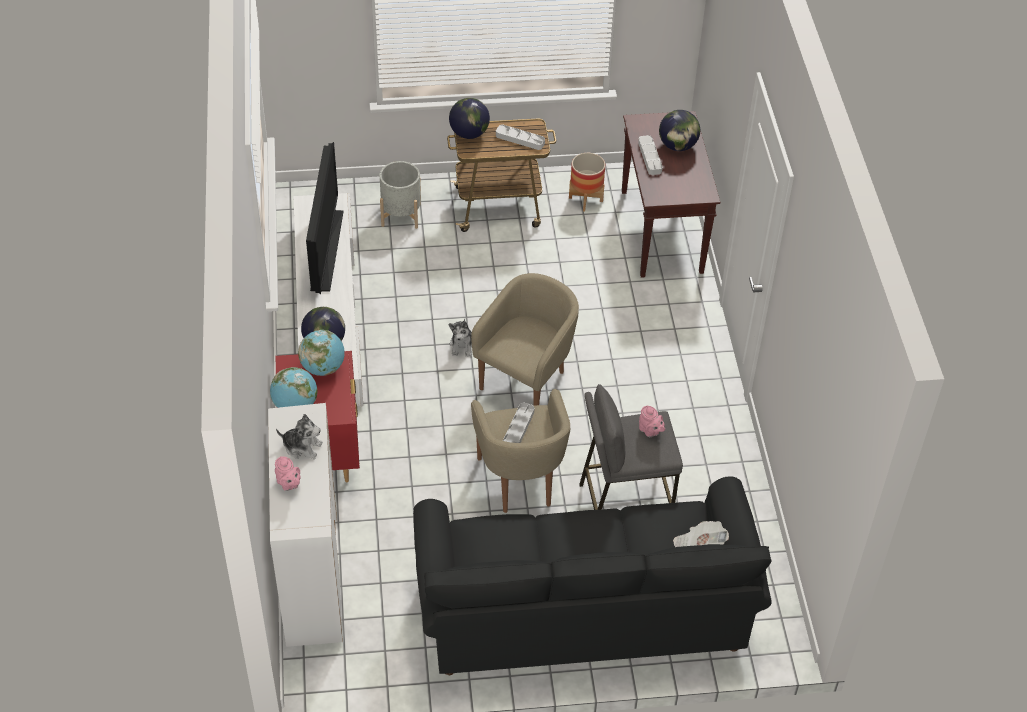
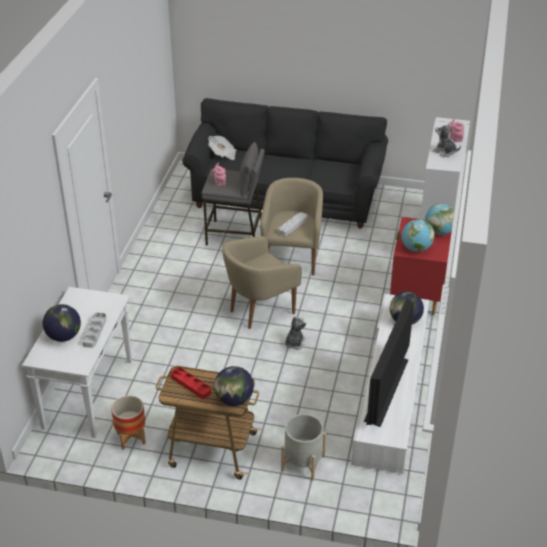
camera: 160 degrees left, 10 degrees down
(520, 139) = (191, 385): grey tray -> red tray
(662, 232) = (88, 393): brown console table -> white console table

